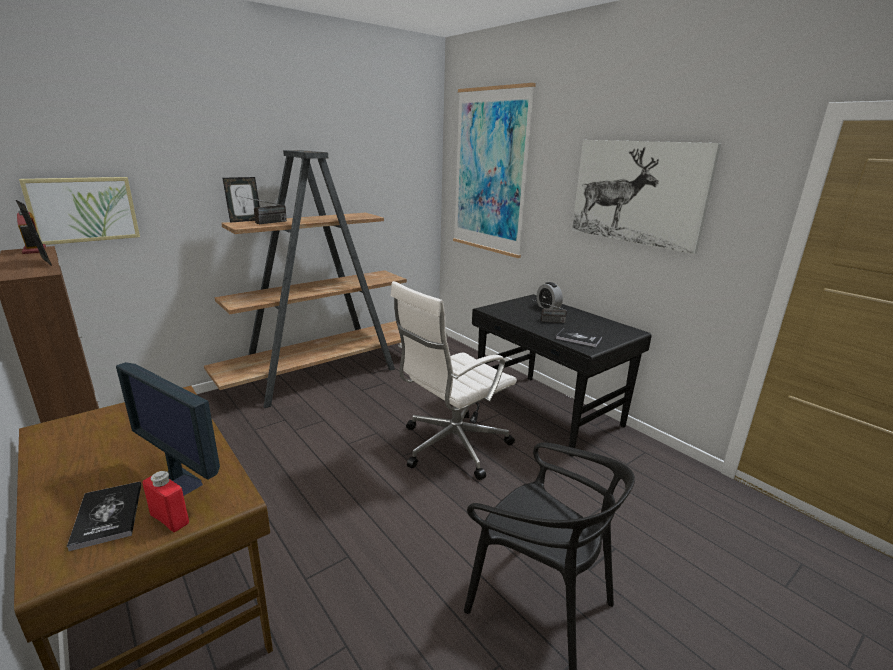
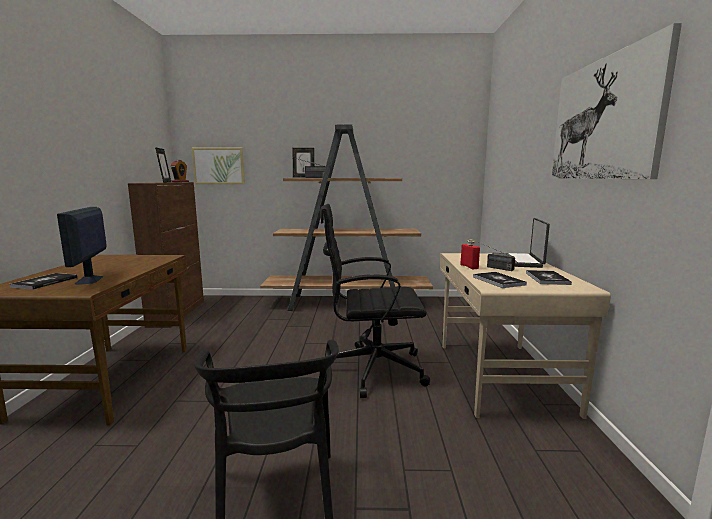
camera: 40 degrees right, 10 degrees down
(170, 519) = (53, 289): red bottle -> red bottle (469, 267)
(451, 446) = (372, 369): white office chair -> black office chair
(490, 172) = (508, 138): picture -> none
(547, 412) = (500, 376): black desk -> beige desk
(548, 308) = (518, 261): alarm clock -> laptop
(599, 326) = (547, 278): none -> book

